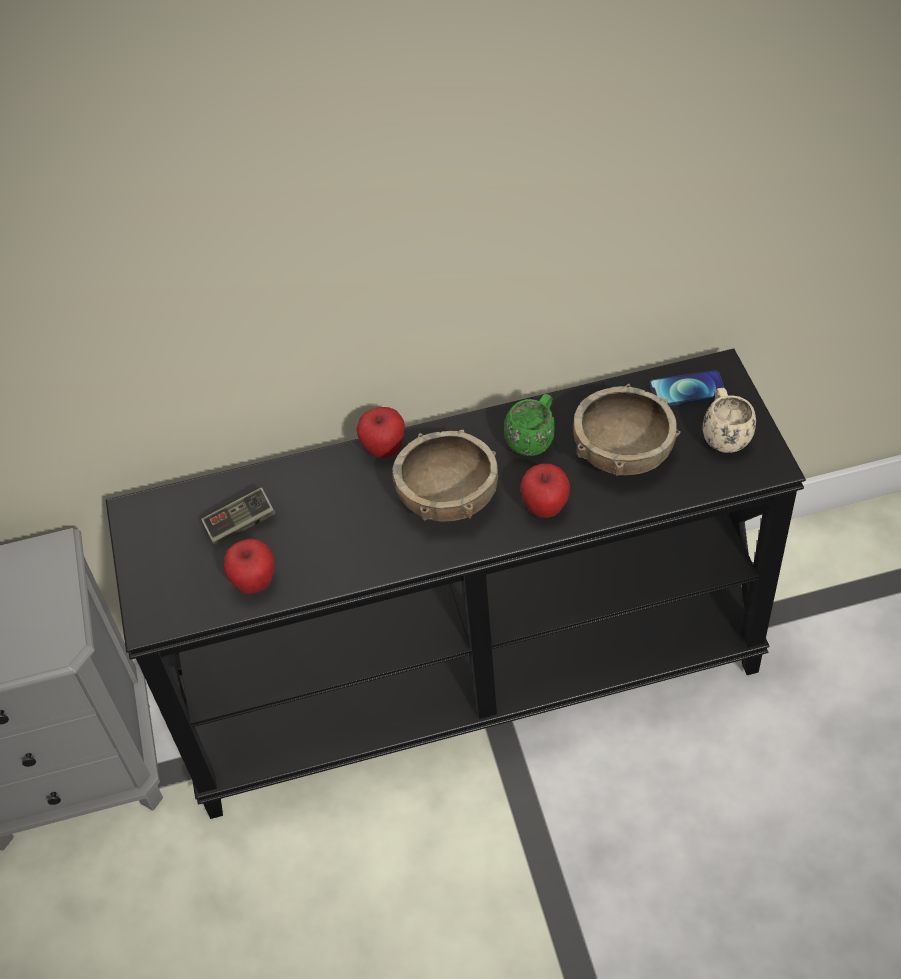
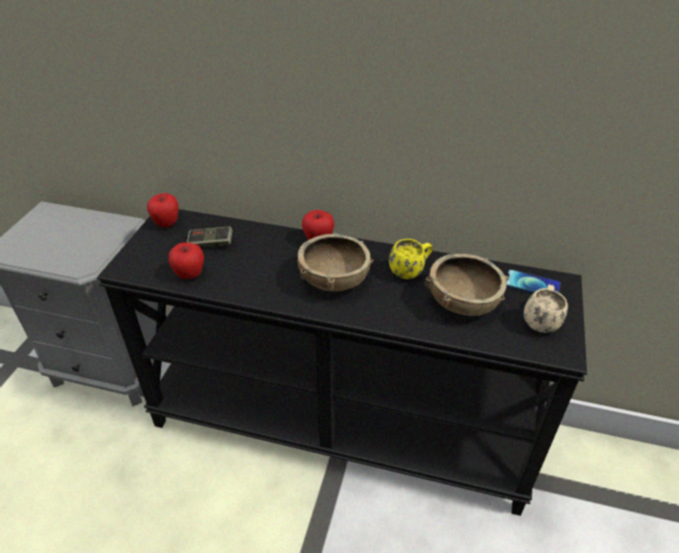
camera: 25 degrees right, 10 degrees down
(533, 439) = (410, 271): green mug -> yellow mug
(545, 508) = (388, 311): apple -> apple (167, 223)

